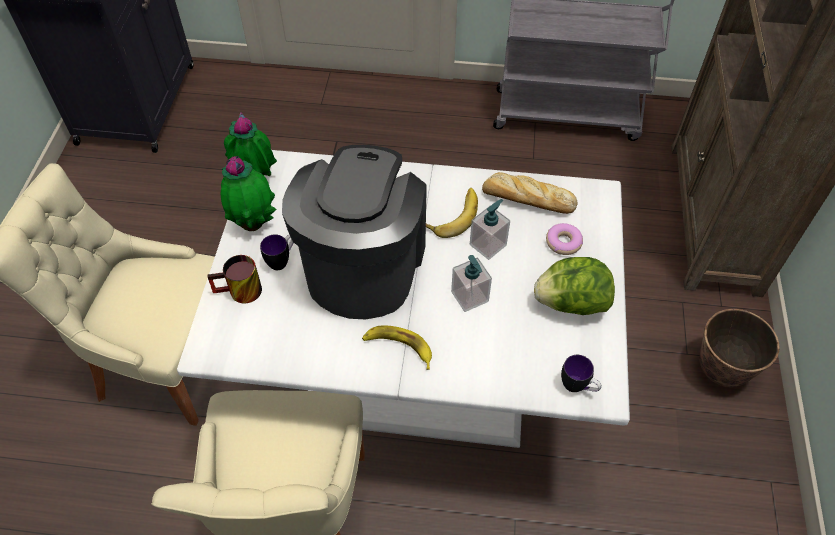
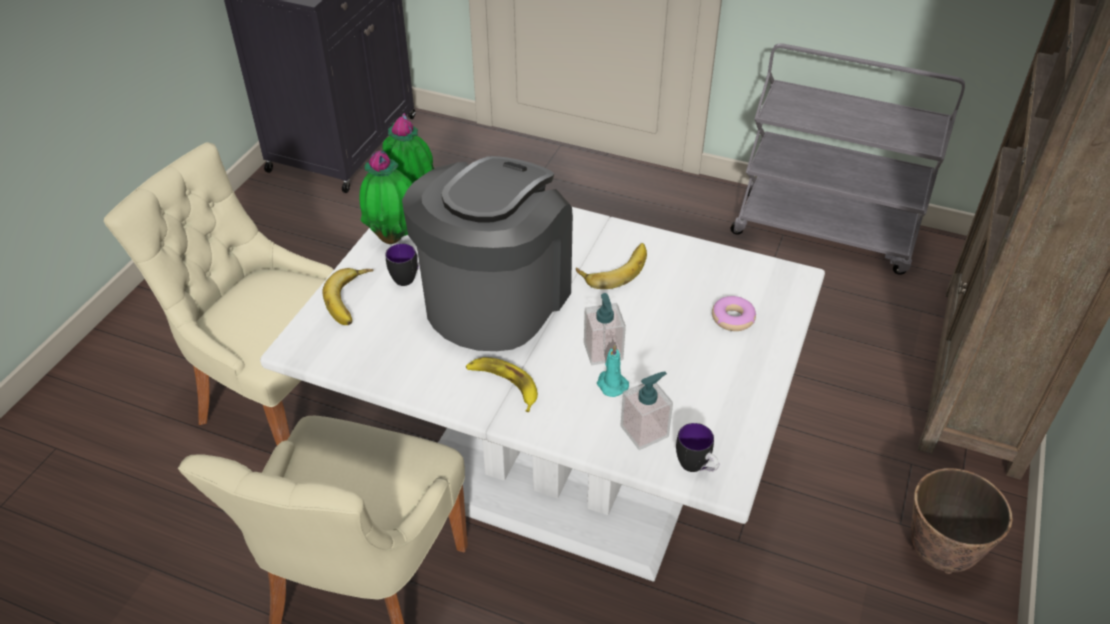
camera: 15 degrees right, 10 degrees down
(240, 293) = (353, 300): mug -> banana
(486, 326) = (611, 384): none -> turquoise candle
(488, 245) = (643, 304): soap dispenser -> soap dispenser (644, 431)
(526, 199) = (704, 268): bread -> none
(571, 303) = (719, 380): lettuce -> none

